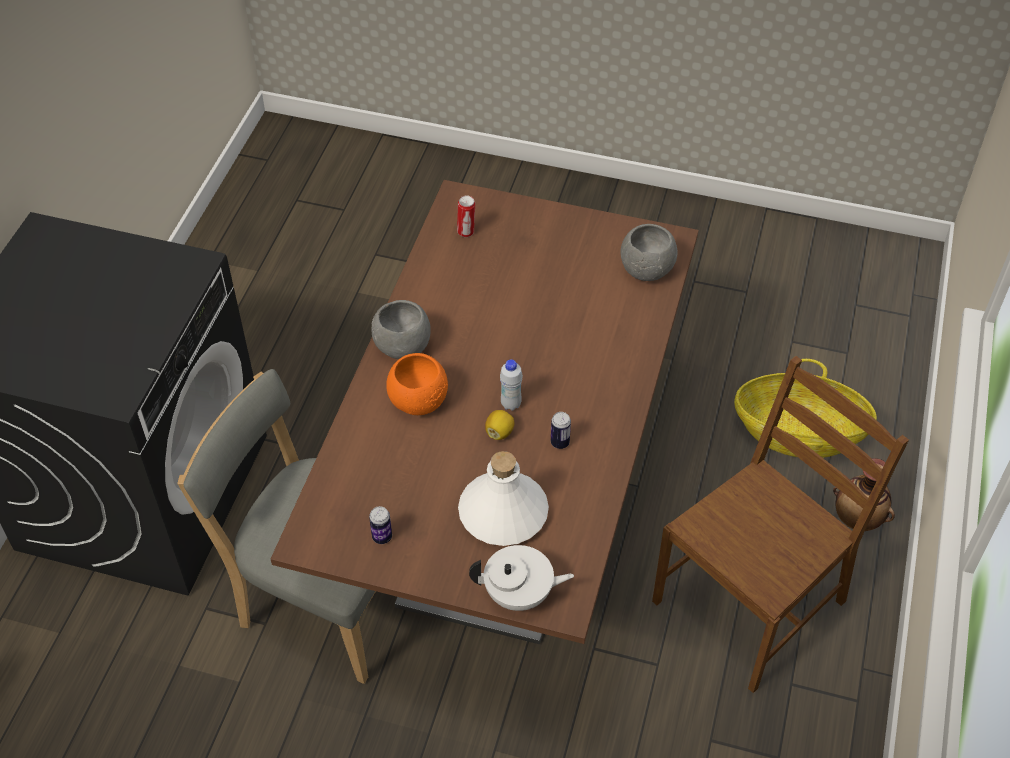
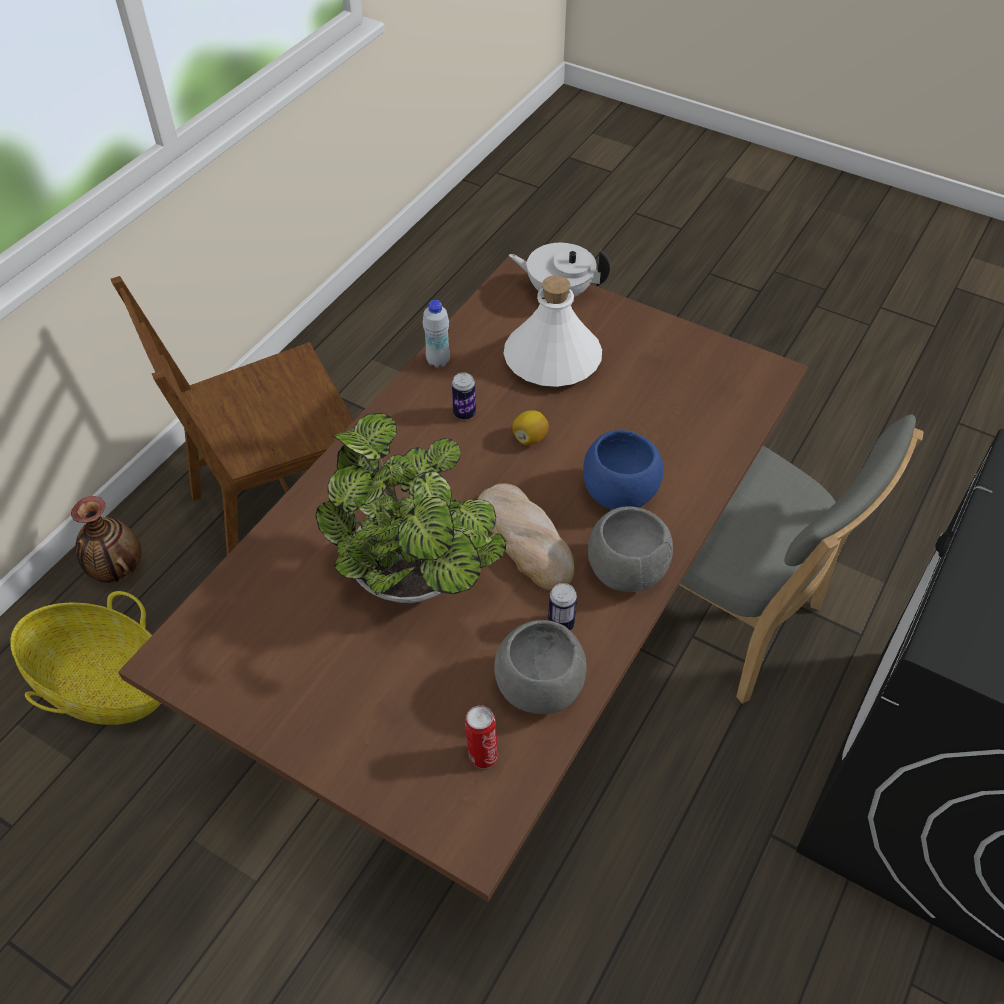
camera: 165 degrees left, 0 degrees up
(382, 537) = (686, 362): can -> can (561, 624)
(418, 401) = (619, 494): orange bowl -> blue bowl
(478, 354) = (526, 540): none -> bread
(511, 404) = (505, 467): white bottle -> white bottle (438, 361)
(542, 311) = (416, 584): none -> potted plant
(647, 270) = (237, 616): grey bowl -> grey bowl (538, 688)

